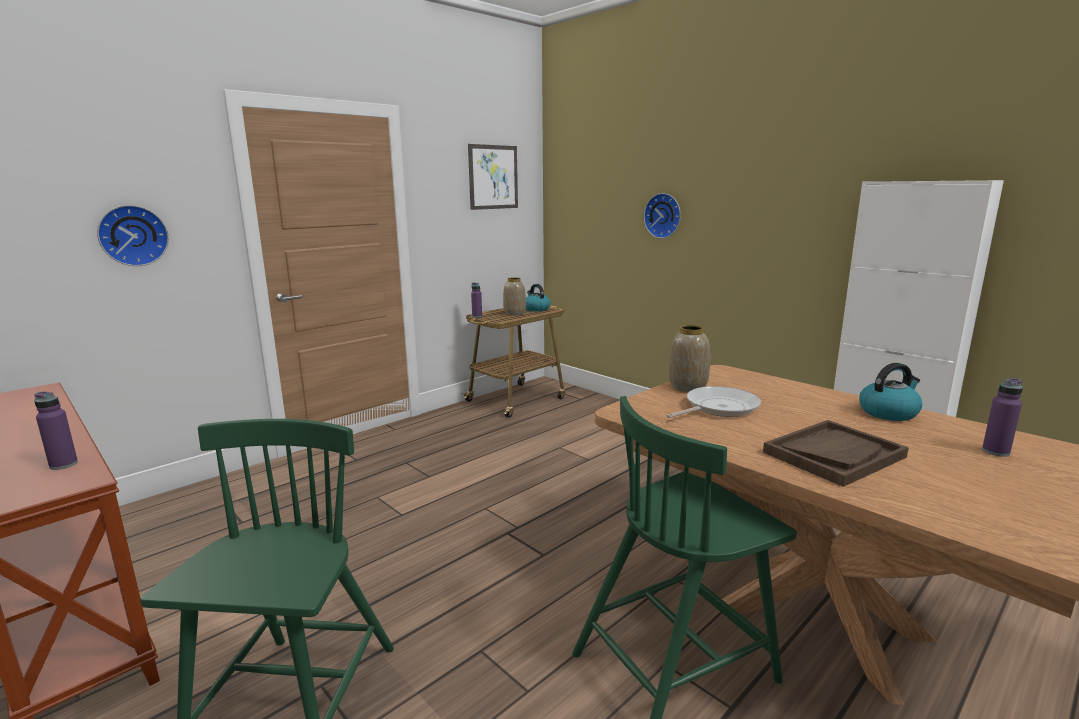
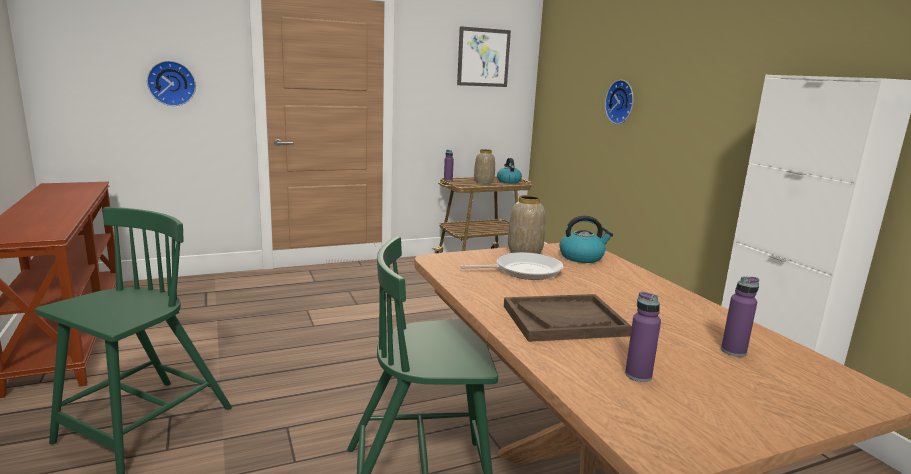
camera: 20 degrees right, 0 degrees up
(63, 464) = (51, 225): purple bottle -> purple bottle (638, 375)
(888, 412) = (682, 303): kettle -> kettle (582, 257)

